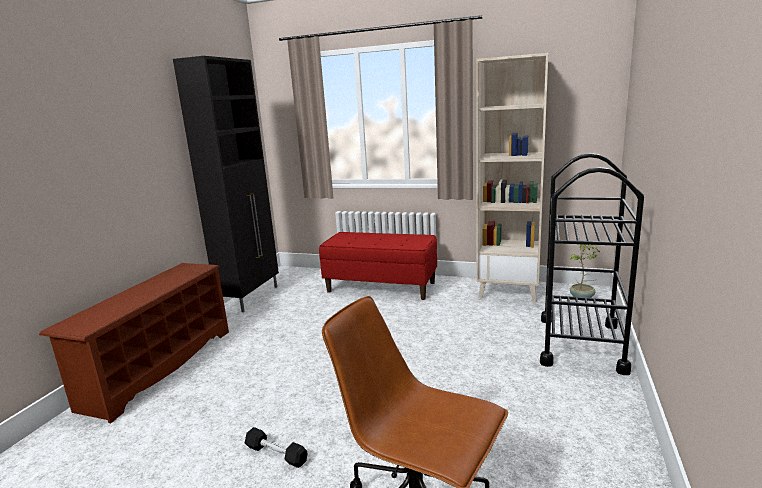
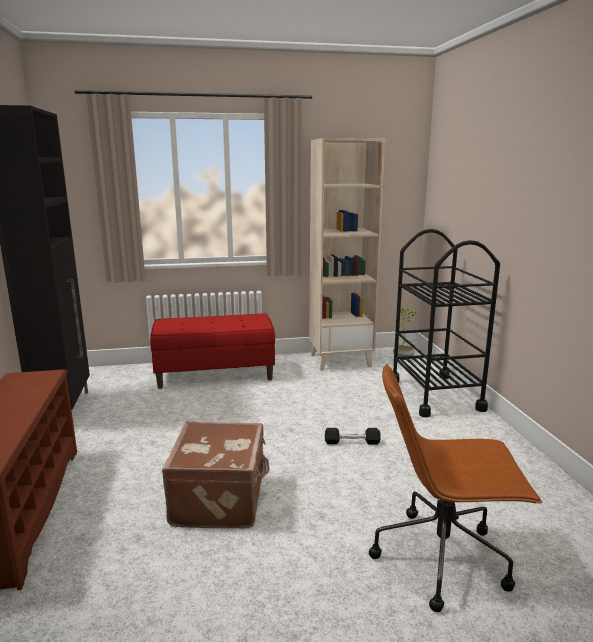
camera: 30 degrees left, 0 degrees up
(276, 454) = (269, 553): black dumbbell -> black dumbbell (352, 442)
(285, 396) = (221, 499): none -> brown suitcase

